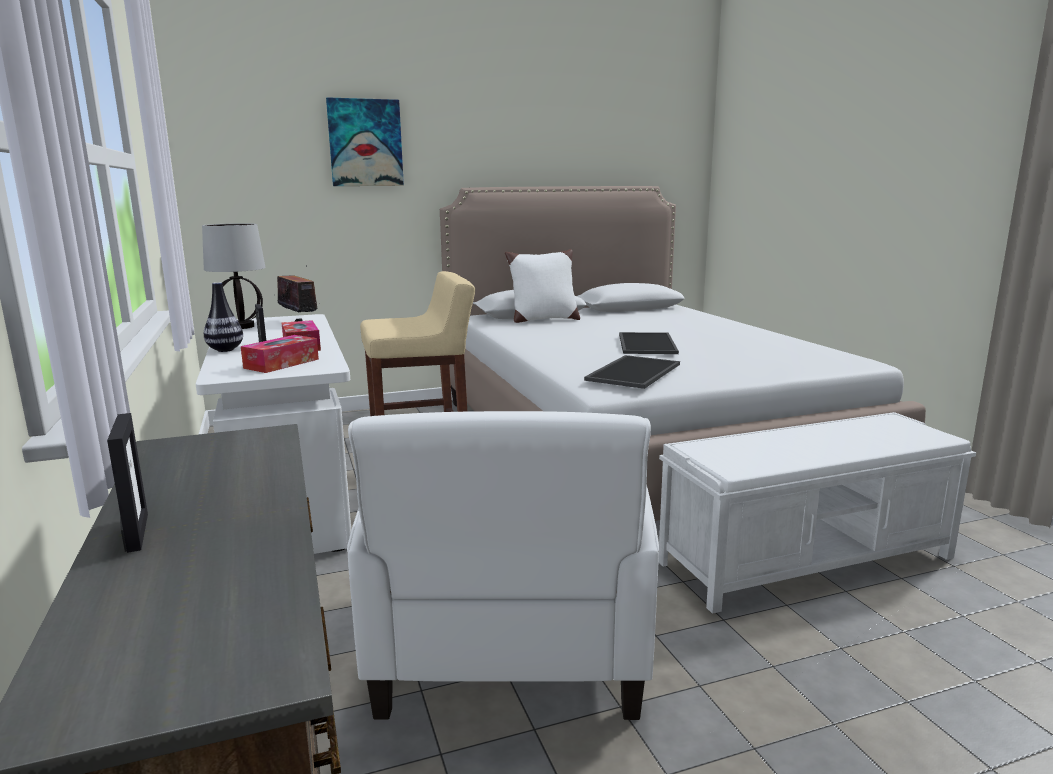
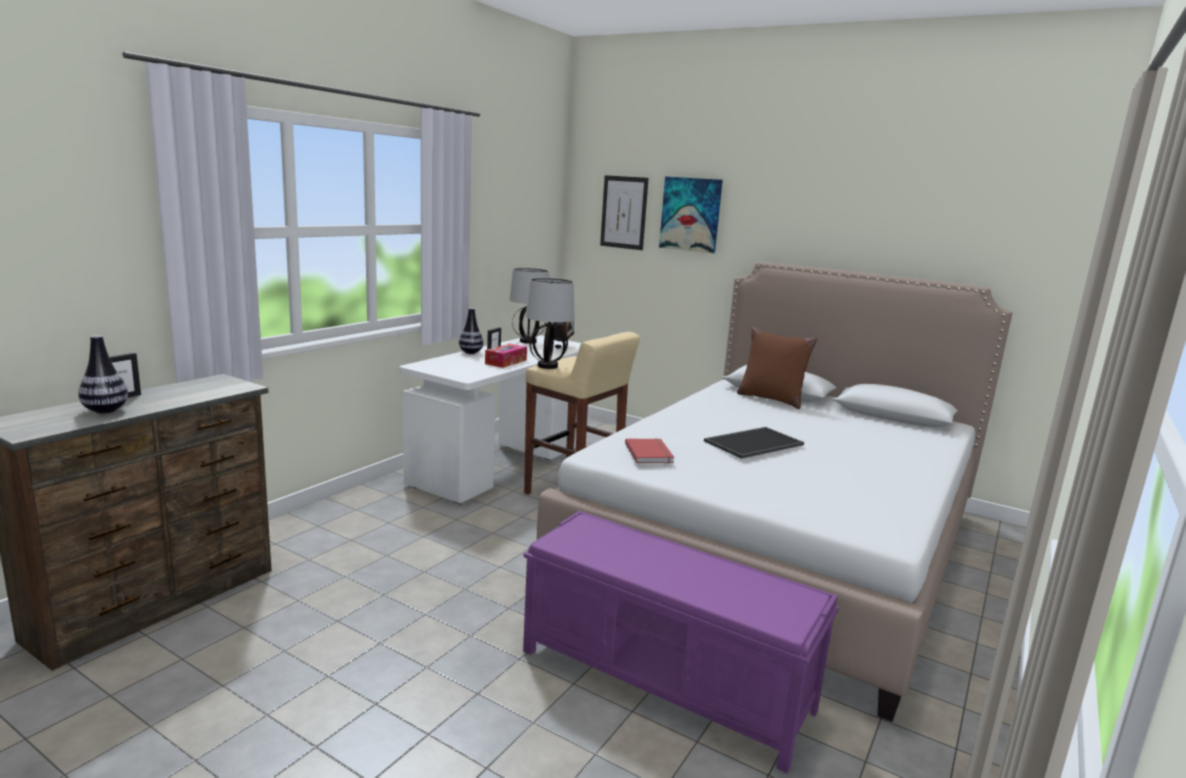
camera: 50 degrees right, 0 degrees up
(213, 557) = (105, 410): none -> vase
(271, 146) = (624, 212): none -> picture
(281, 363) = (460, 368): tissue box -> none
(387, 331) = (548, 366): none -> table lamp
(510, 645) = (409, 587): white armchair -> none
(543, 319) = (770, 399): white pillow -> brown pillow
(632, 371) = (650, 453): tray -> red book
(808, 559) = (666, 680): white bench -> purple bench

